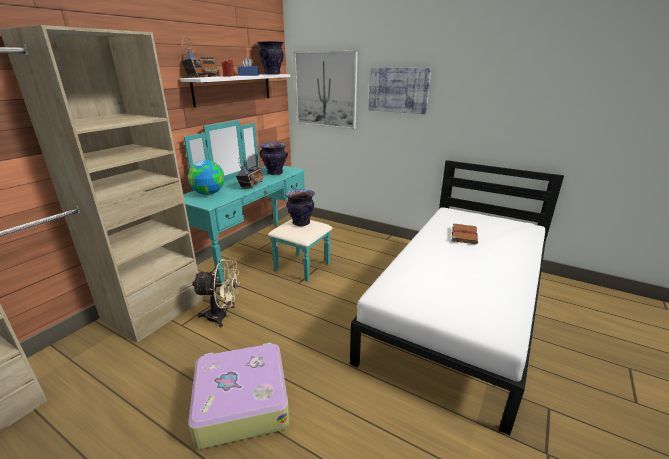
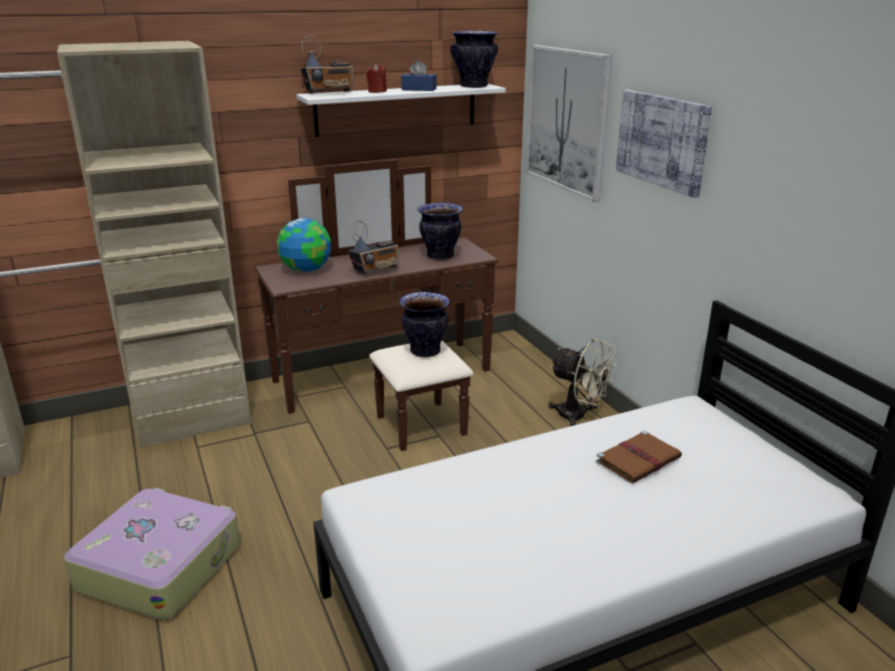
camera: 35 degrees right, 0 degrees up
(222, 316) = (248, 455): beige fan -> beige fan (579, 416)
(264, 253) = (391, 386): turquoise dresser -> brown dresser

